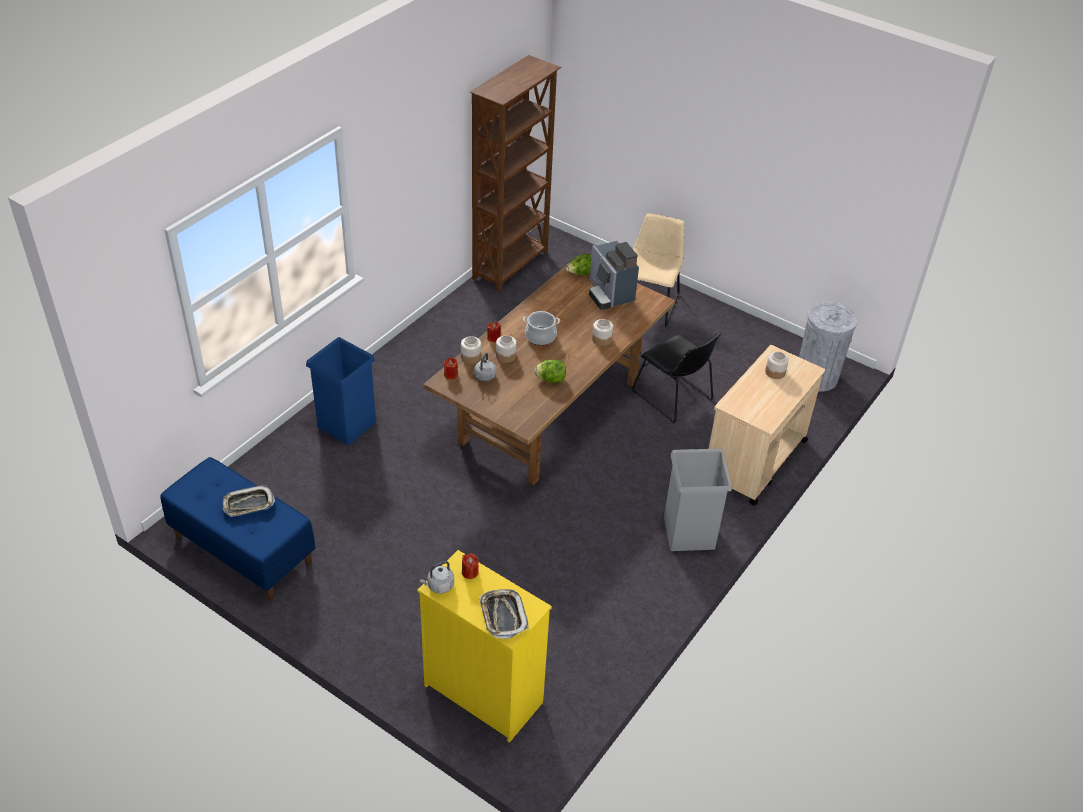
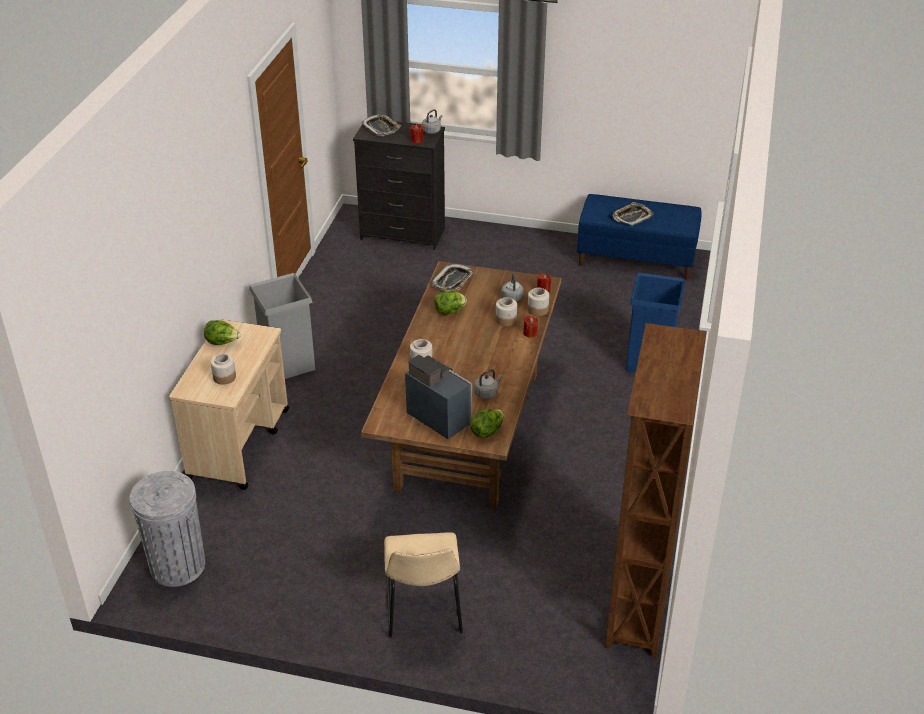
camera: 160 degrees right, 5 degrees down
(483, 693) = (403, 234): yellow dresser -> black dresser
(528, 411) = (453, 281): none -> tray
(540, 336) = (485, 347): cooking pot -> none
(563, 300) = (487, 393): none -> grey kettle
(674, 397) = (344, 485): black chair -> none
(772, 407) = (222, 342): none -> lettuce

